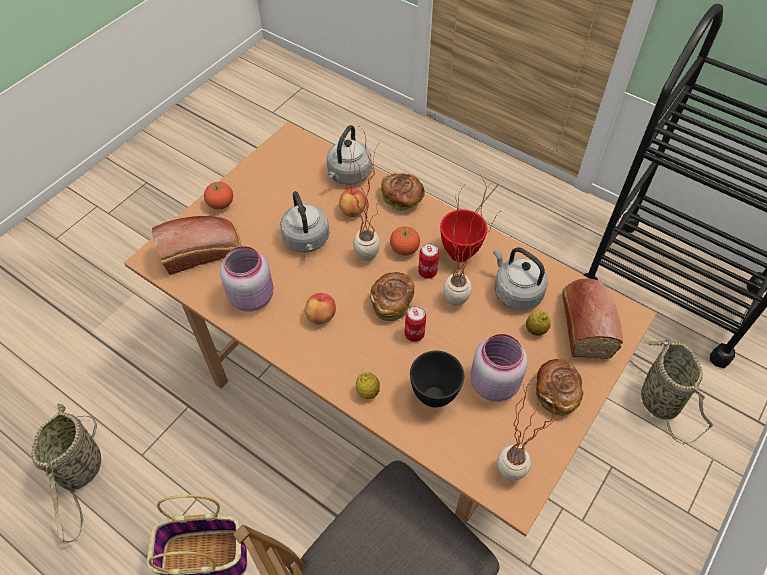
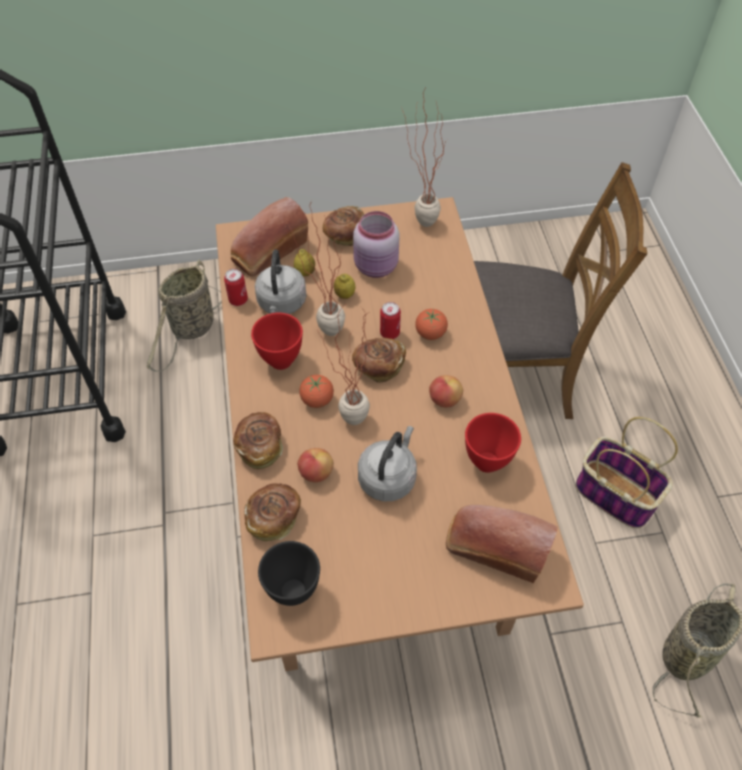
camera: 135 degrees left, 0 degrees up
(221, 204) = (431, 594): tomato -> tomato (430, 333)
(252, 296) = (485, 462): pink jar -> red bowl
(348, 175) = (274, 518): grey kettle -> bread
(367, 392) = (465, 323): lemon -> lemon (344, 295)
(427, 272) = (323, 367): can -> can (238, 300)
(433, 398) = (425, 288): black bowl -> black bowl (295, 590)

